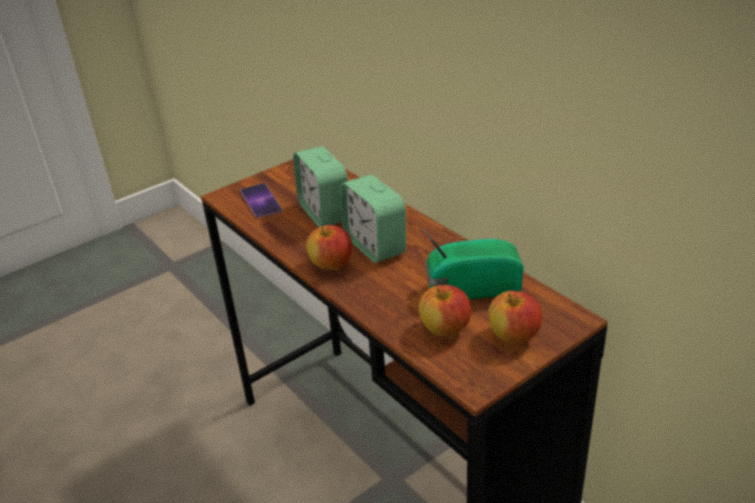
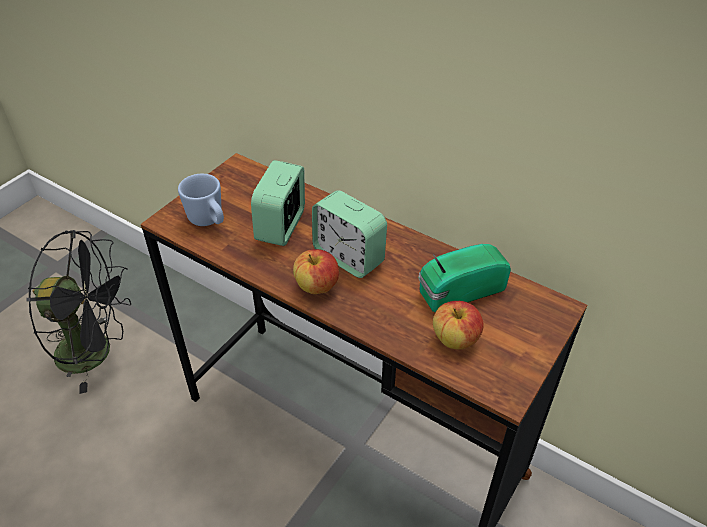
camera: 20 degrees left, 10 degrees up
(177, 344) = (96, 352): none -> black fan
(260, 201) = (209, 221): phone -> blue mug
(324, 212) = (281, 226): alarm clock -> alarm clock turned 60 degrees clockwise
(513, 336) = (518, 336): apple -> none

